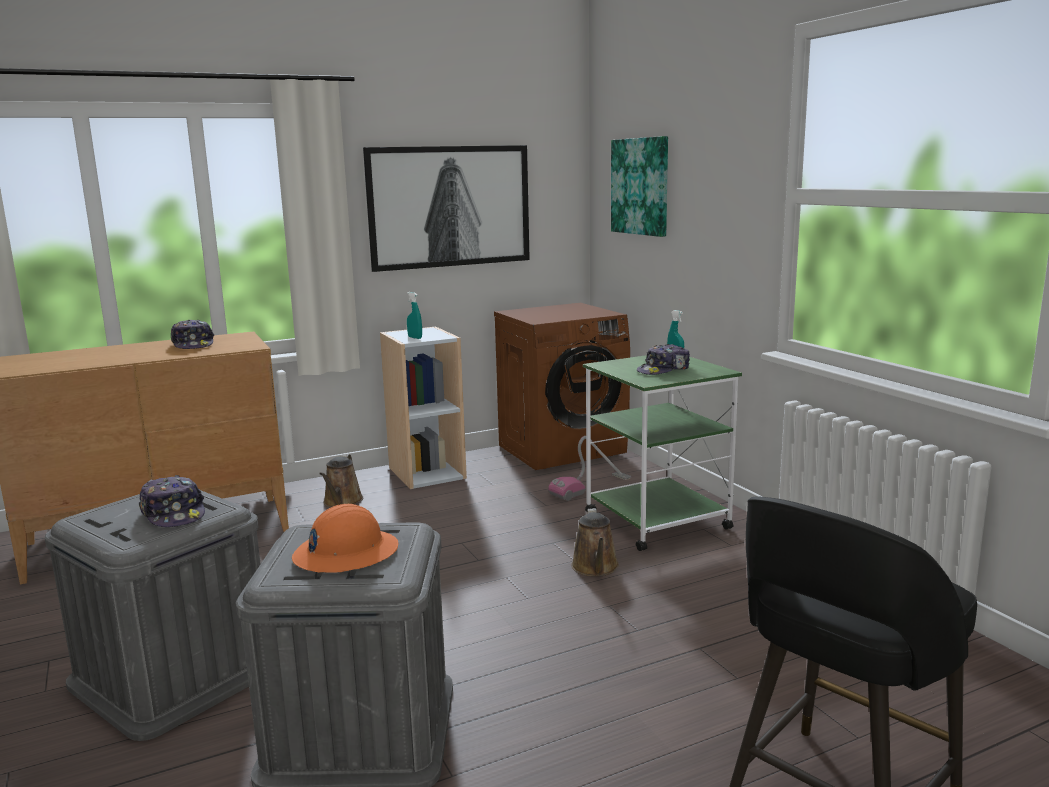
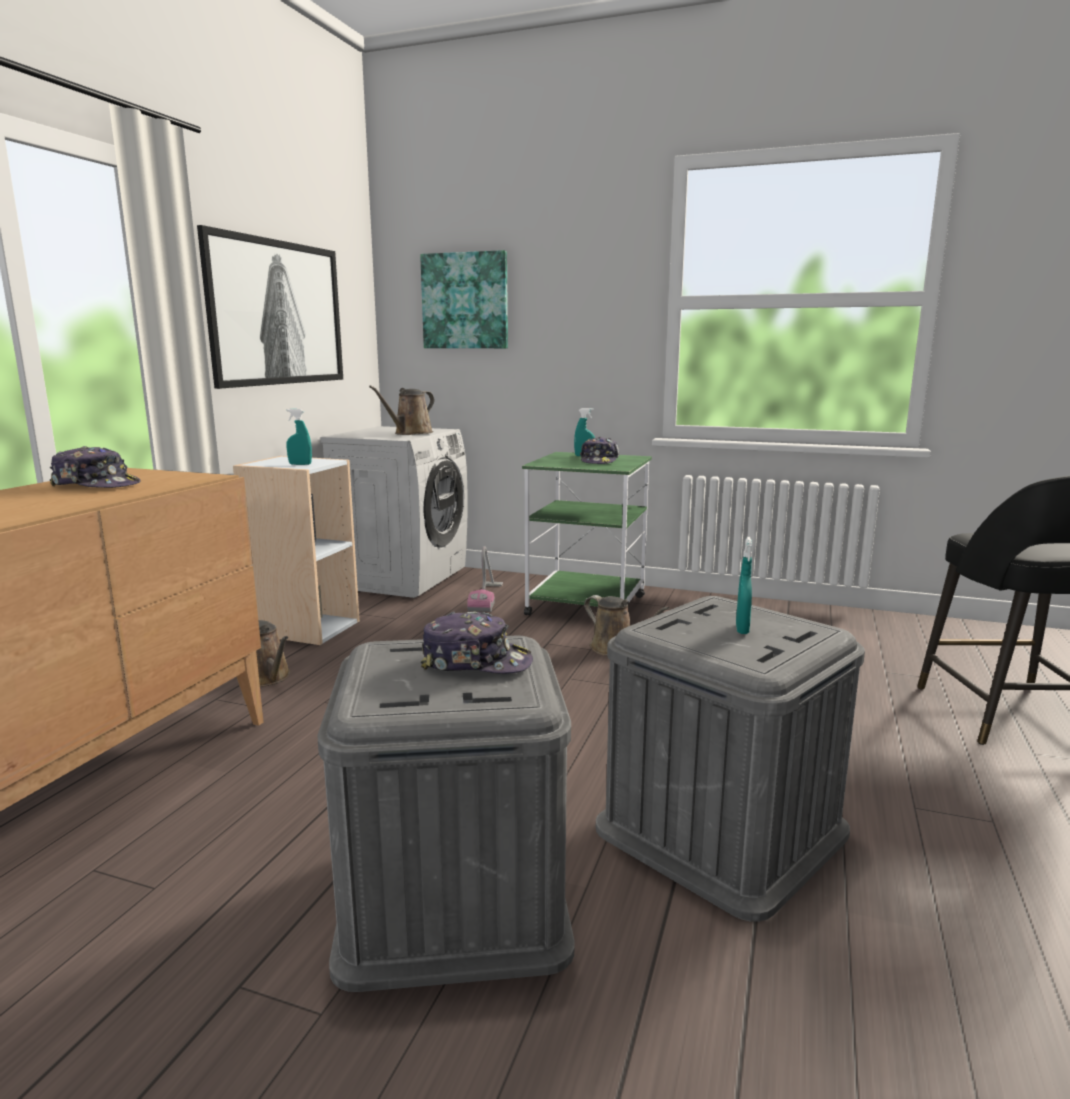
camera: 45 degrees left, 0 degrees up
(345, 553) = (742, 629): orange hard hat -> turquoise spray bottle
(562, 451) = (402, 579): brown washing machine -> white washing machine
(565, 315) = (410, 433): none -> brown watering can

